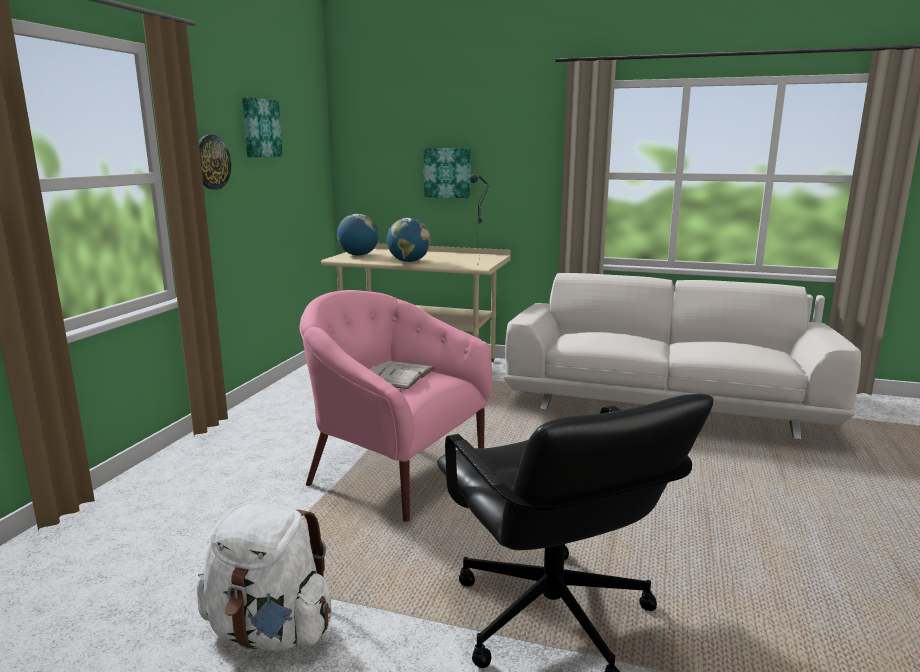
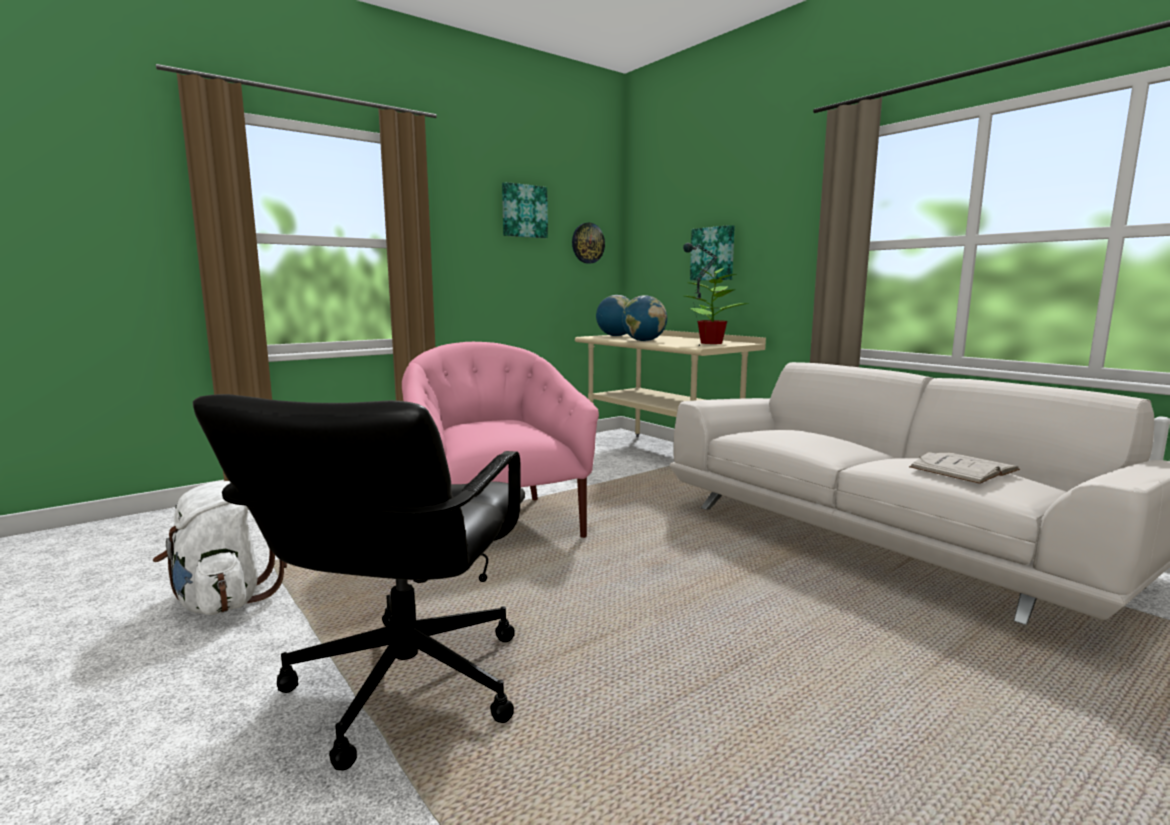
camera: 35 degrees right, 5 degrees down
(211, 162) = (457, 236): wall clock -> wall clock (587, 243)
(398, 375) = (493, 424): white book -> white book (964, 468)
(470, 259) = (710, 343): none -> potted plant

